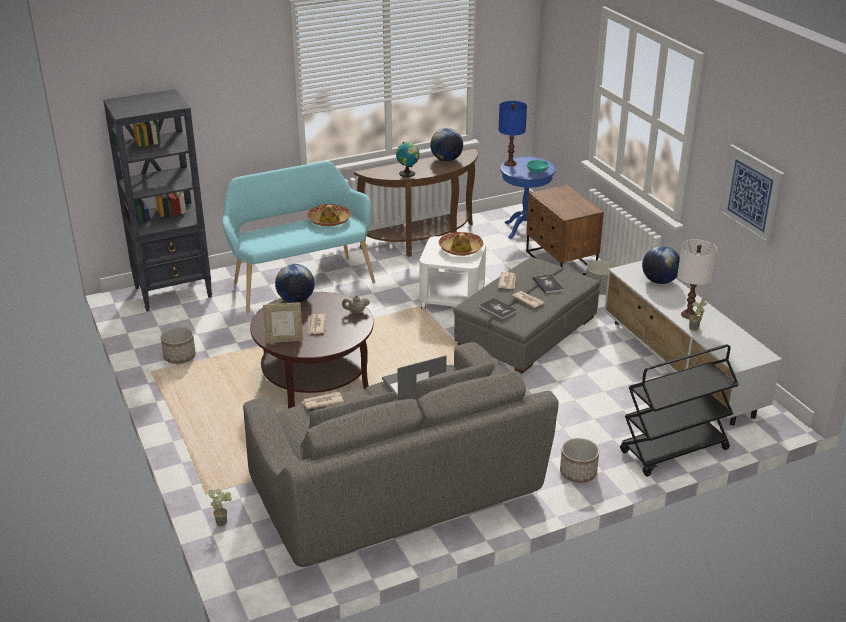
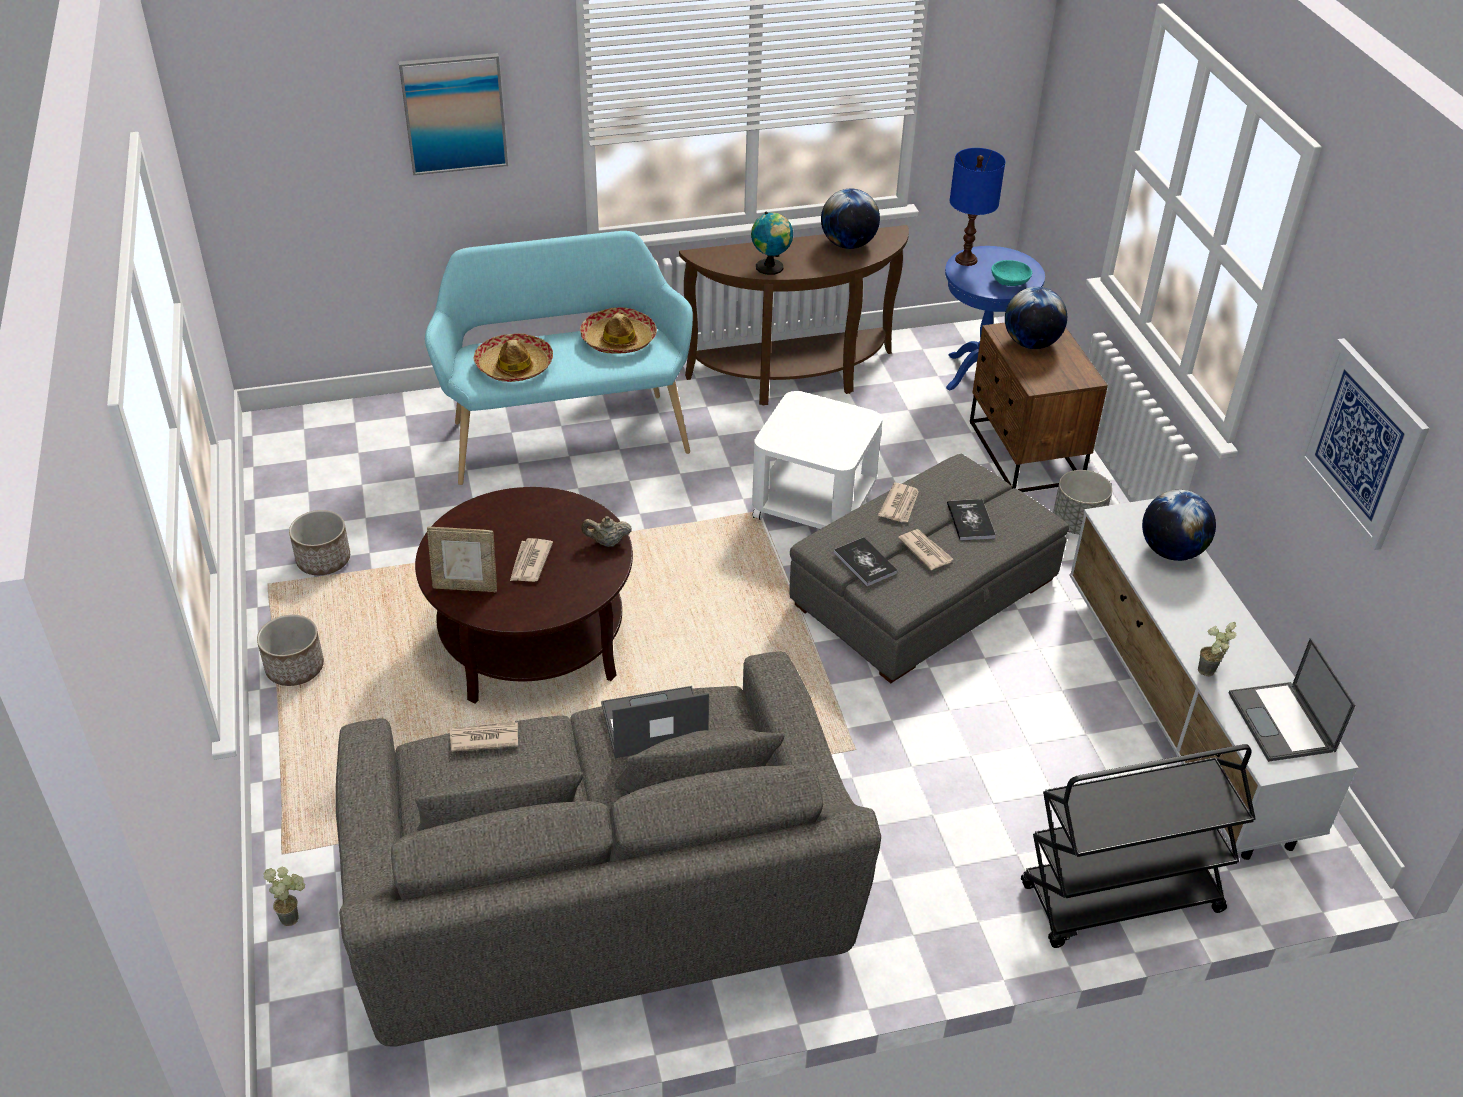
camera: 10 degrees right, 10 degrees up
(174, 292) = (353, 427): black bookcase -> none
(227, 101) = (454, 113): none -> picture
(296, 300) = (512, 502): globe -> globe (1031, 343)
(460, 249) = (833, 425): hat -> hat (514, 366)
(577, 473) = (931, 918): planter -> planter (294, 668)
(689, 314) = (1206, 636): white table lamp -> none
(738, 345) = (1282, 723): none -> laptop

